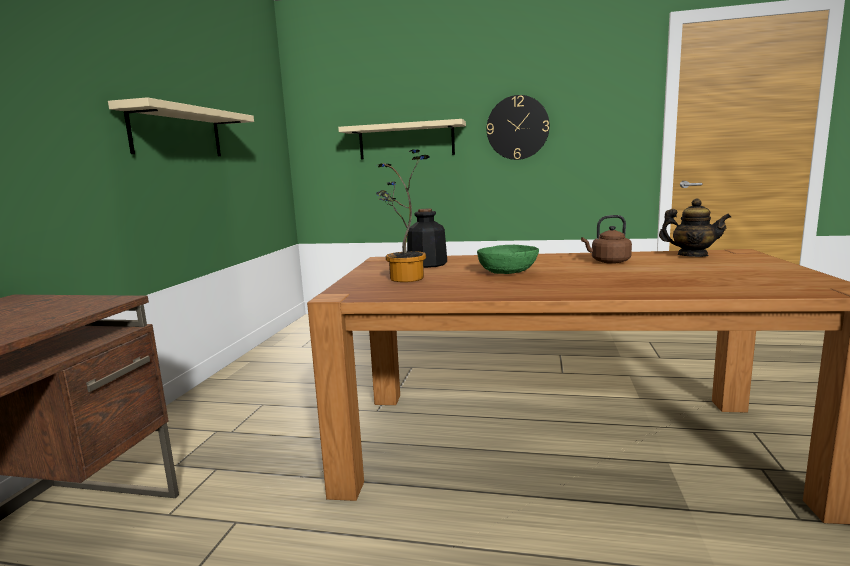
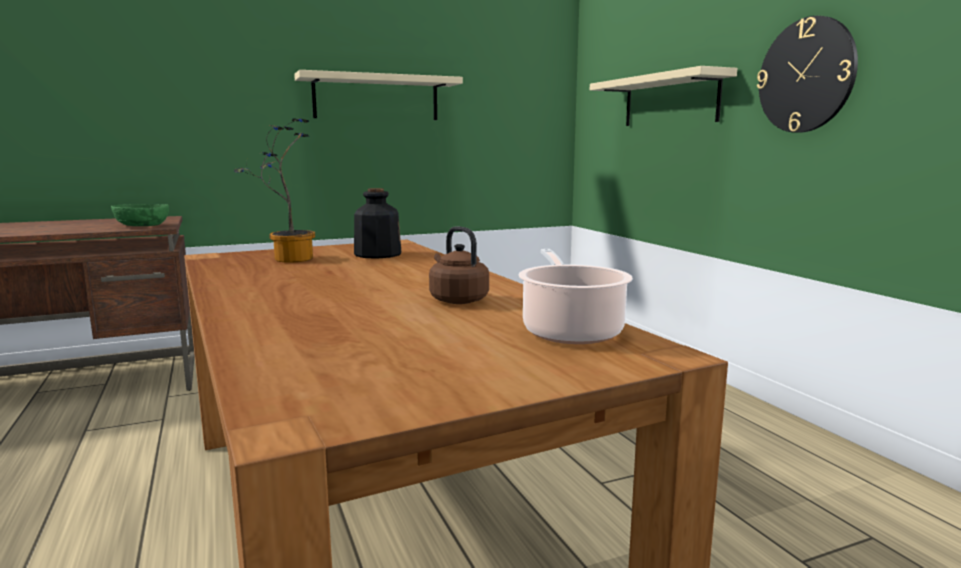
camera: 55 degrees right, 0 degrees up
(507, 272) = (347, 277): green bowl -> green bowl (143, 226)
(692, 255) = (570, 330): teapot -> cooking pot

